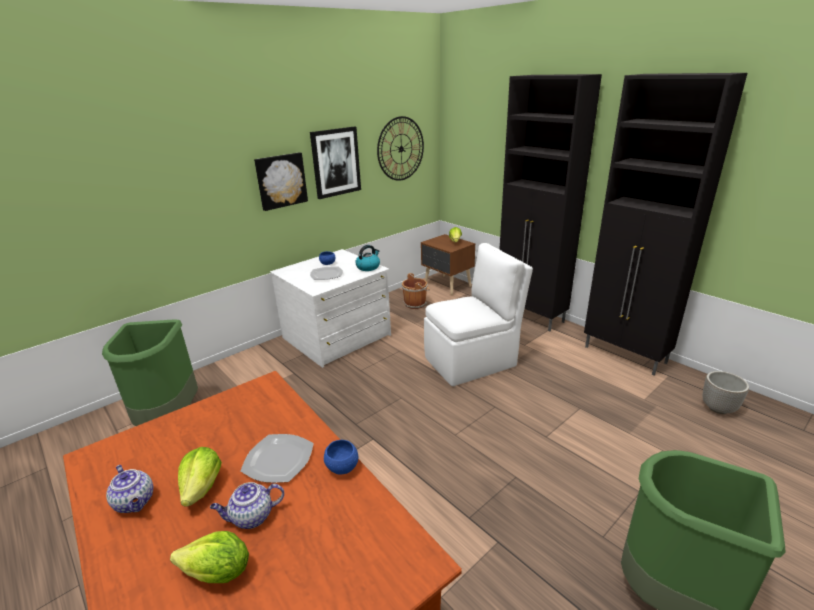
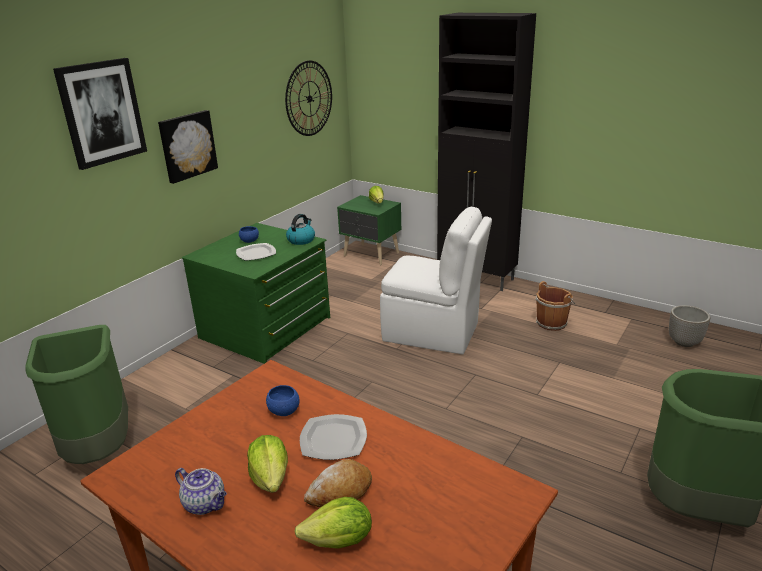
camera: 15 degrees left, 0 degrees up
(251, 517) = (340, 491): teapot -> bread
(335, 162) = (243, 119): picture -> picture (102, 112)
(337, 337) = (267, 328): white dresser -> green dresser
(342, 467) = (403, 434): blue bowl -> blue bowl (284, 411)
(416, 304) = (344, 279): brown bucket -> brown bucket (552, 322)
(447, 285) = (371, 255): brown nightstand -> green nightstand
(472, 361) = (433, 333): white chair -> white chair turned 60 degrees clockwise
(625, 355) = (585, 305): black cabinet -> none

